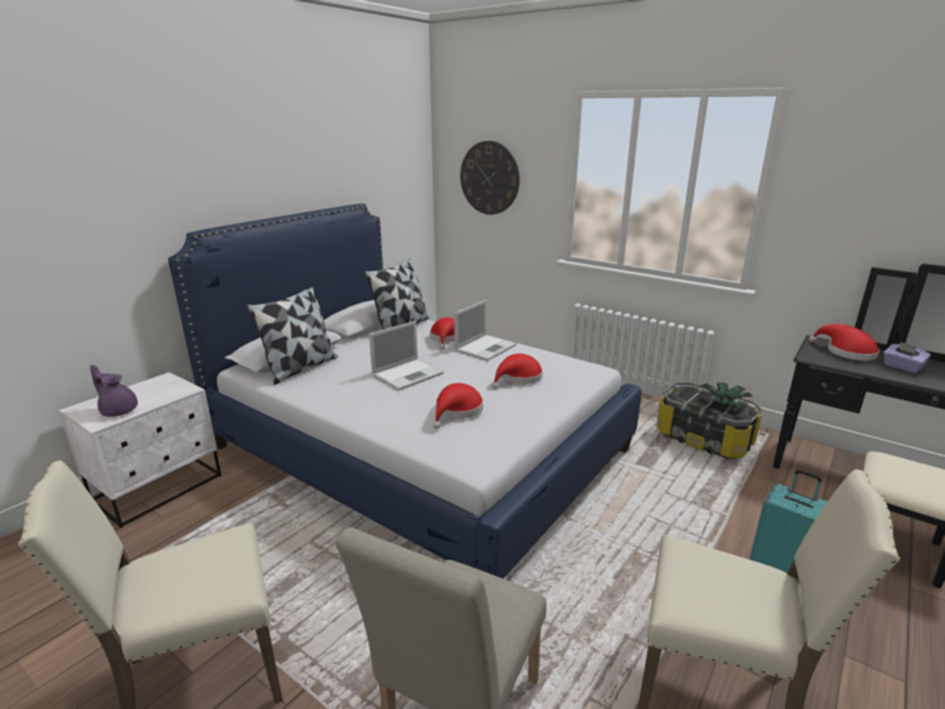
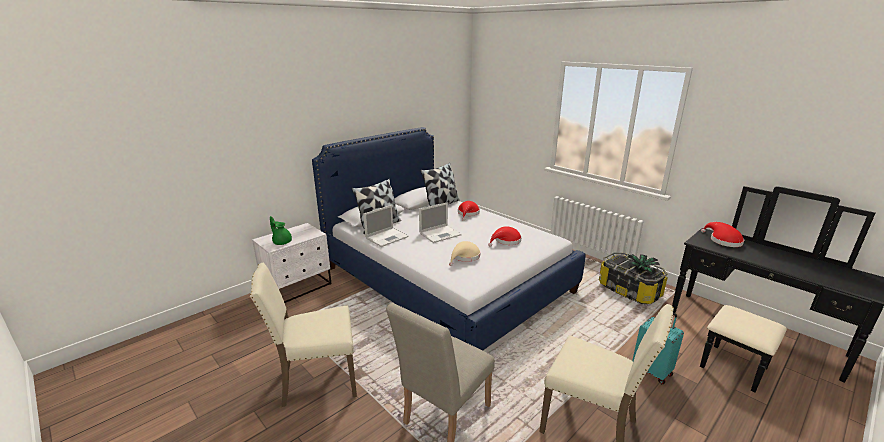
camera: 10 degrees right, 0 degrees up
(118, 410) = (282, 242): purple teapot -> green teapot
(457, 410) = (464, 257): red hat -> beige hat
(486, 347) = (491, 221): laptop -> laptop (387, 237)
(489, 178) = (505, 112): wall clock -> none
(902, 367) = (756, 253): purple tissue box -> none

